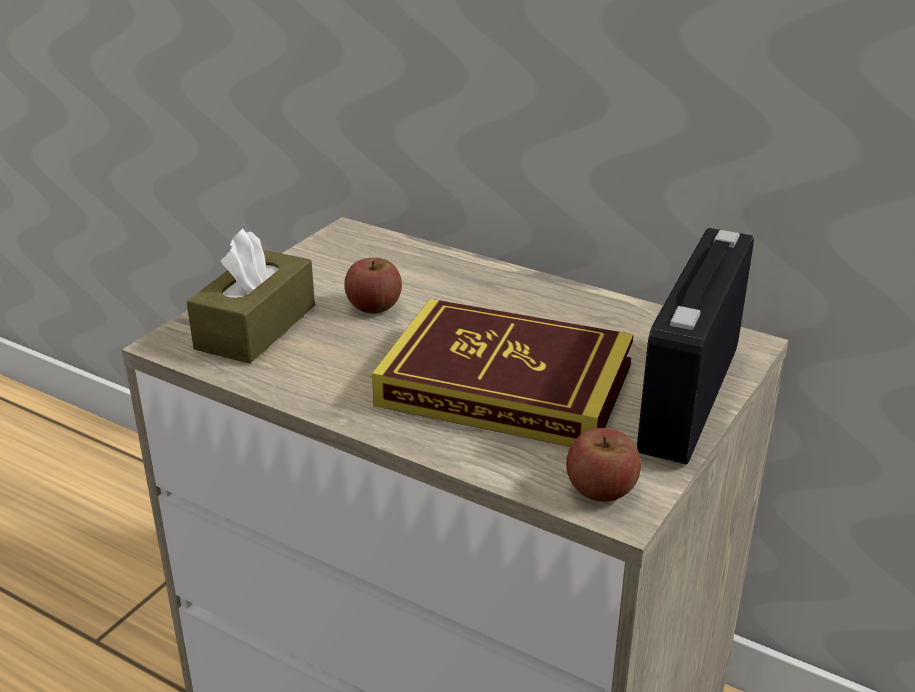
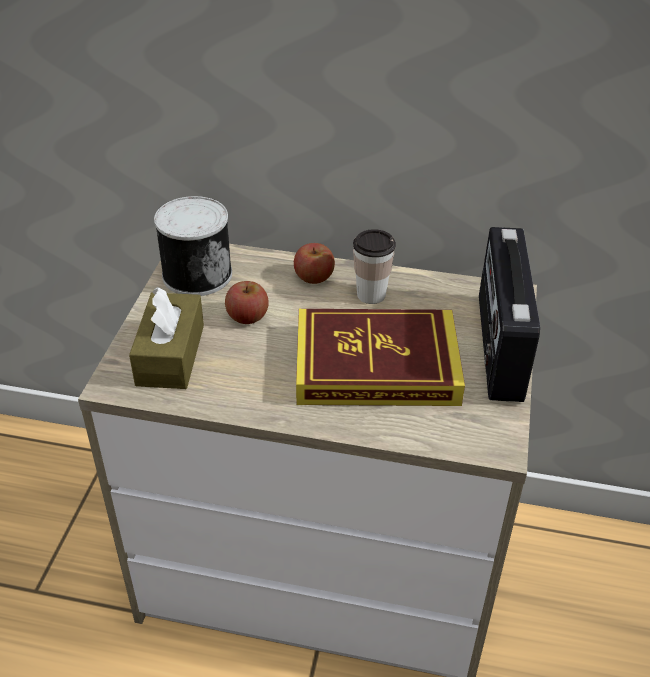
camera: 20 degrees left, 10 degrees up
(342, 255) = (196, 273): none -> can
(547, 311) = (371, 295): none -> cup
(601, 489) = (480, 434): apple -> apple (314, 277)

